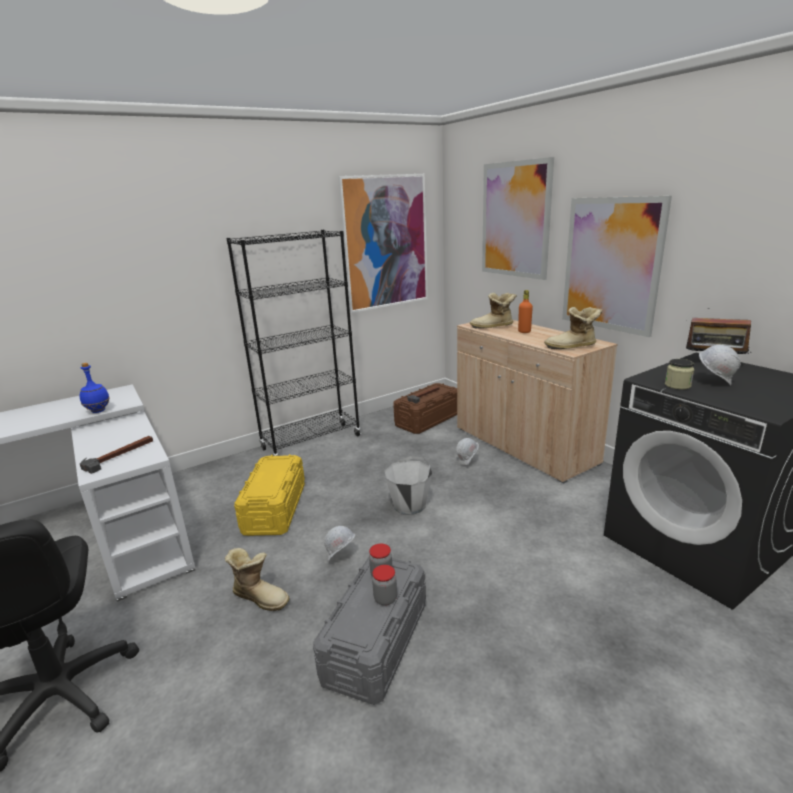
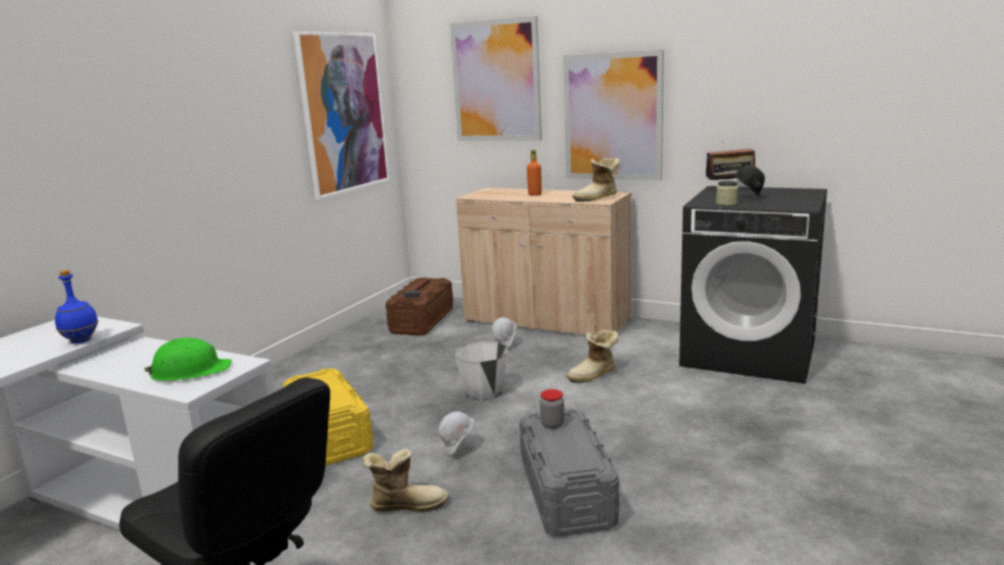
camera: 30 degrees left, 5 degrees down
(119, 455) = (190, 371): hammer -> green hard hat
(311, 442) = (300, 369): black bookcase -> none
(385, 599) = (575, 437): jar -> none
(493, 327) = (497, 195): boot -> boot (594, 375)
(714, 382) = (747, 198): white hard hat -> black hard hat

